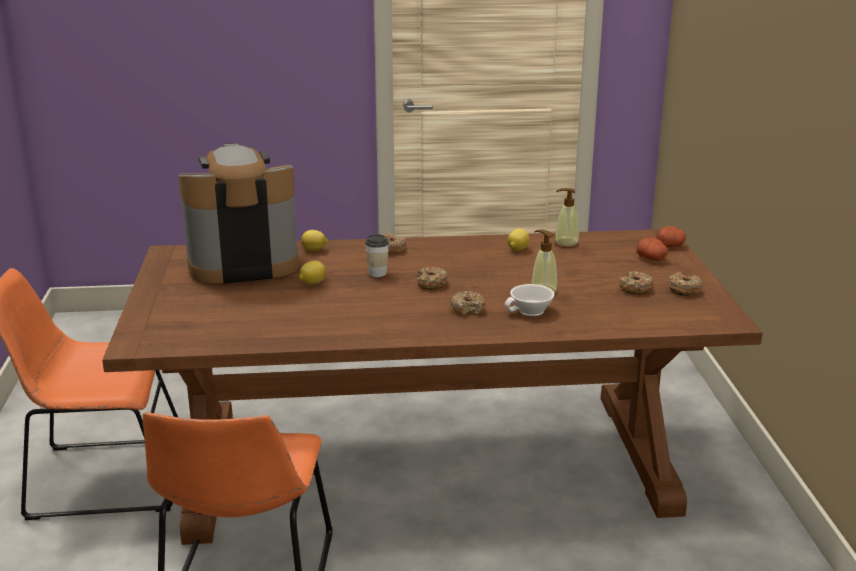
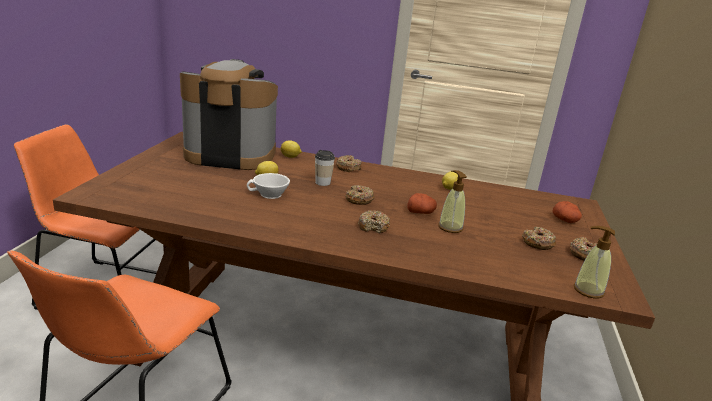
camera: 15 degrees right, 0 degrees up
(531, 311) = (428, 241): white cup -> white cup (269, 195)
(566, 244) = (494, 193): soap dispenser -> soap dispenser (588, 290)
(670, 245) = (587, 213): potato -> potato (421, 212)

